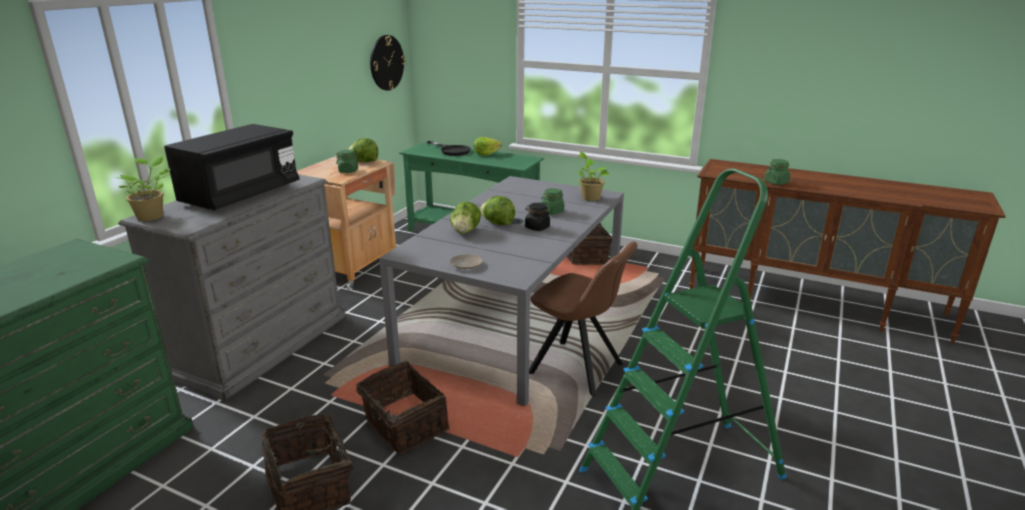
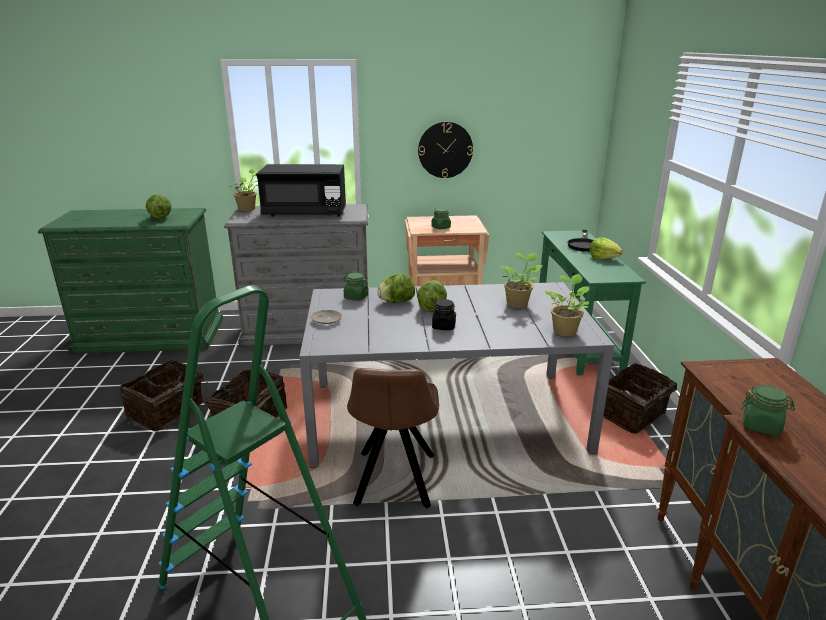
camera: 60 degrees right, 0 degrees up
(364, 162) = (470, 225): lettuce -> lettuce (160, 217)
(386, 63) = (565, 141): wall clock -> wall clock (445, 150)
(528, 197) = (518, 303): none -> potted plant
(552, 212) = (494, 323): green jar -> green jar (355, 297)

